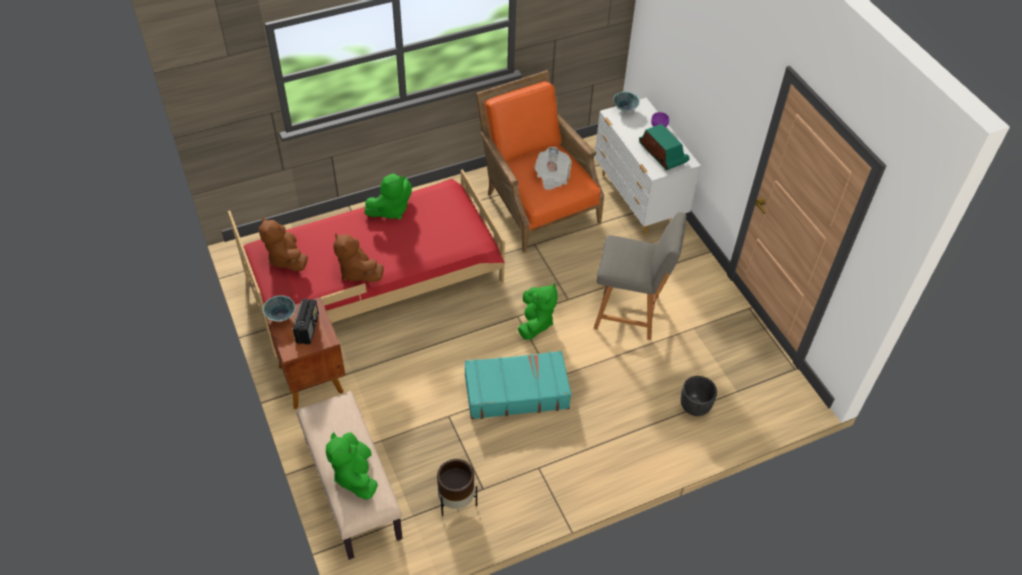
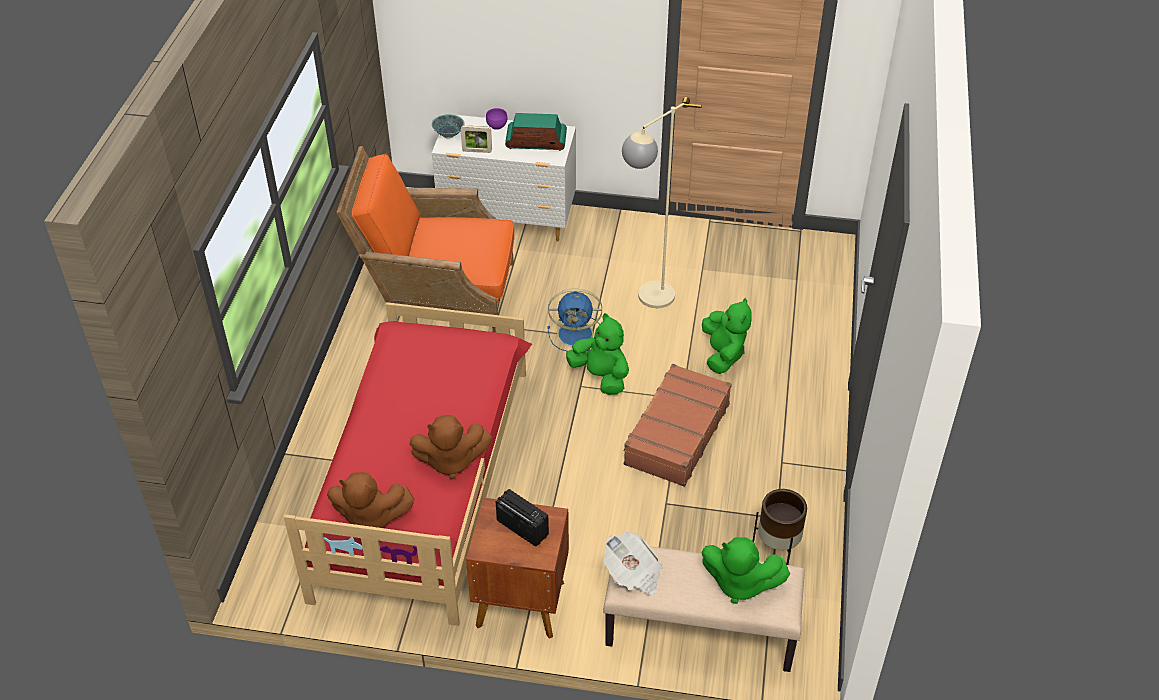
camera: 55 degrees left, 5 degrees down
(281, 316) = (482, 545): bowl -> none
(391, 210) = (382, 392): green plush toy -> green plush toy (723, 354)
(516, 391) = (676, 434): turquoise suitcase -> brown suitcase
(552, 176) = (464, 242): newspaper -> newspaper (633, 574)
(564, 290) = (577, 334): none -> blue fan
(623, 130) = (477, 151): none -> picture frame
(629, 313) = (647, 302): grey chair -> beige floor lamp
(695, 408) = (794, 316): black planter -> none

